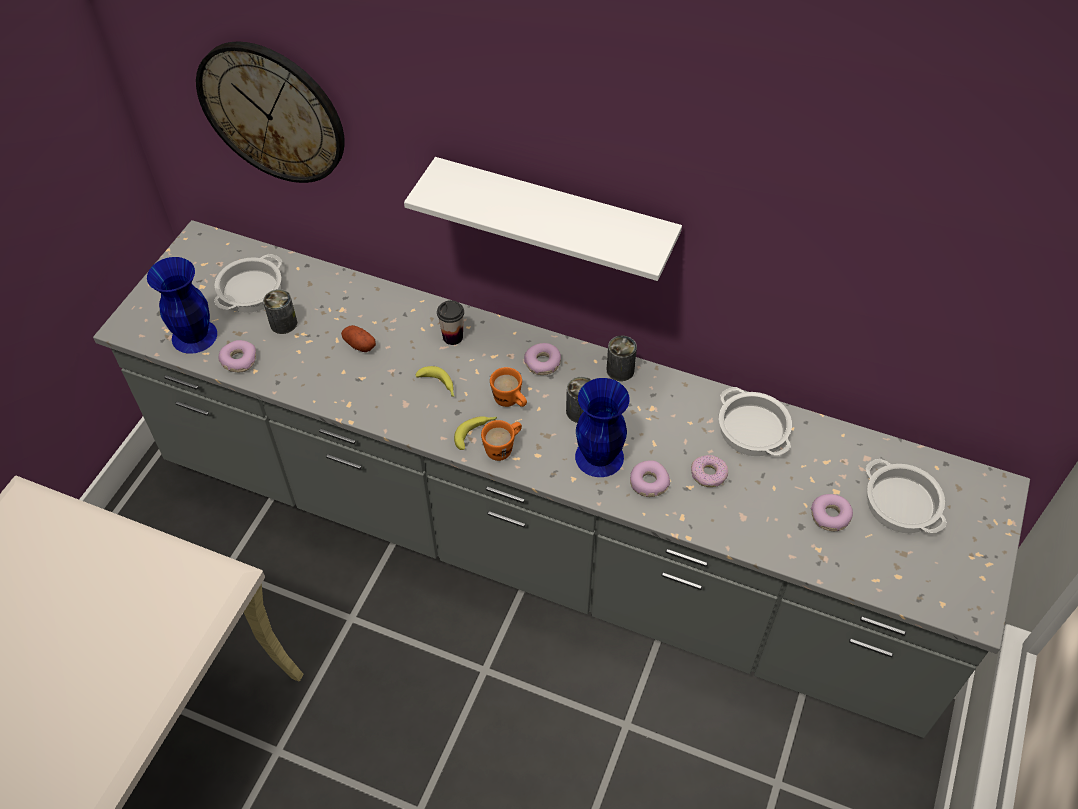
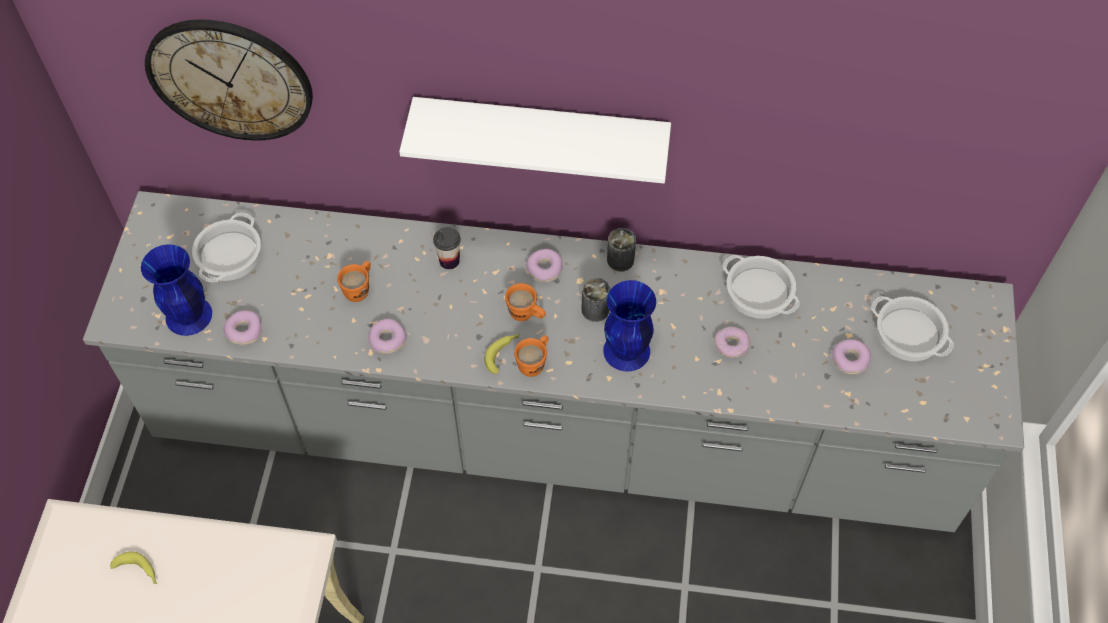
camera: 15 degrees left, 5 degrees up
(283, 323) = (275, 283): can -> none
(359, 344) = (360, 288): potato -> orange mug
(438, 385) = (452, 313): banana -> banana (138, 572)
(648, 483) = (679, 366): donut -> donut (387, 340)

